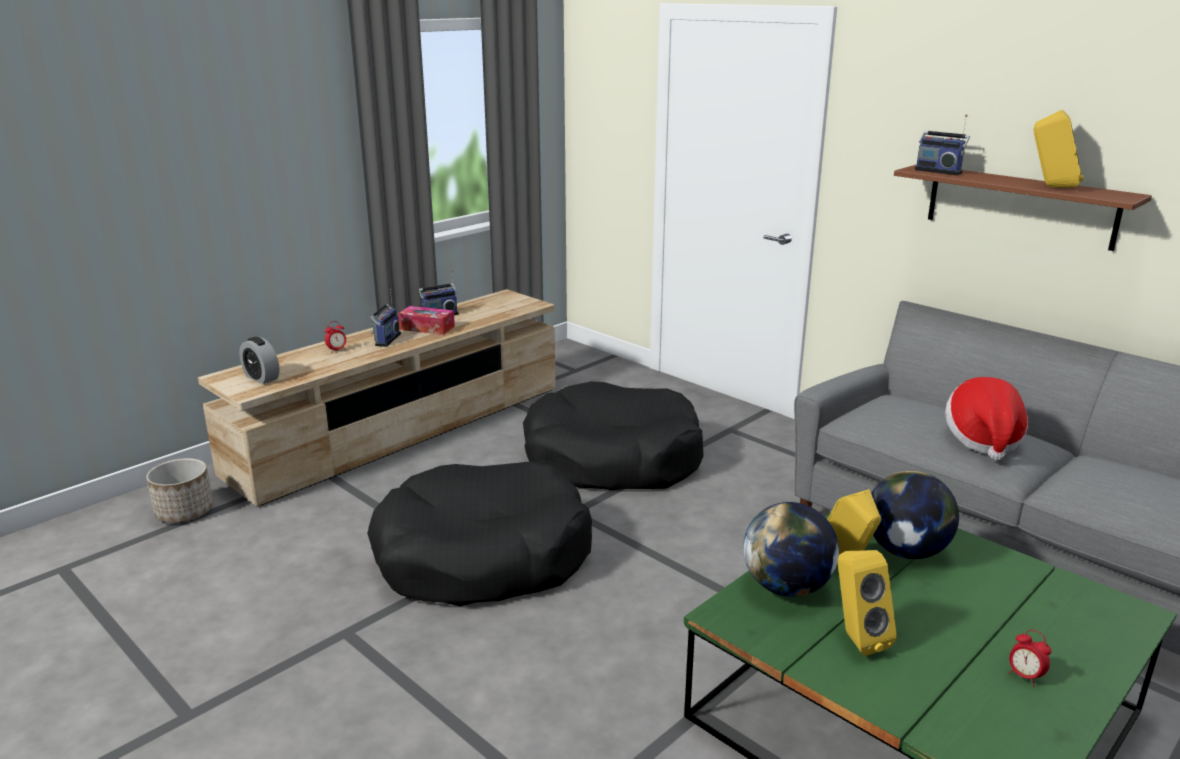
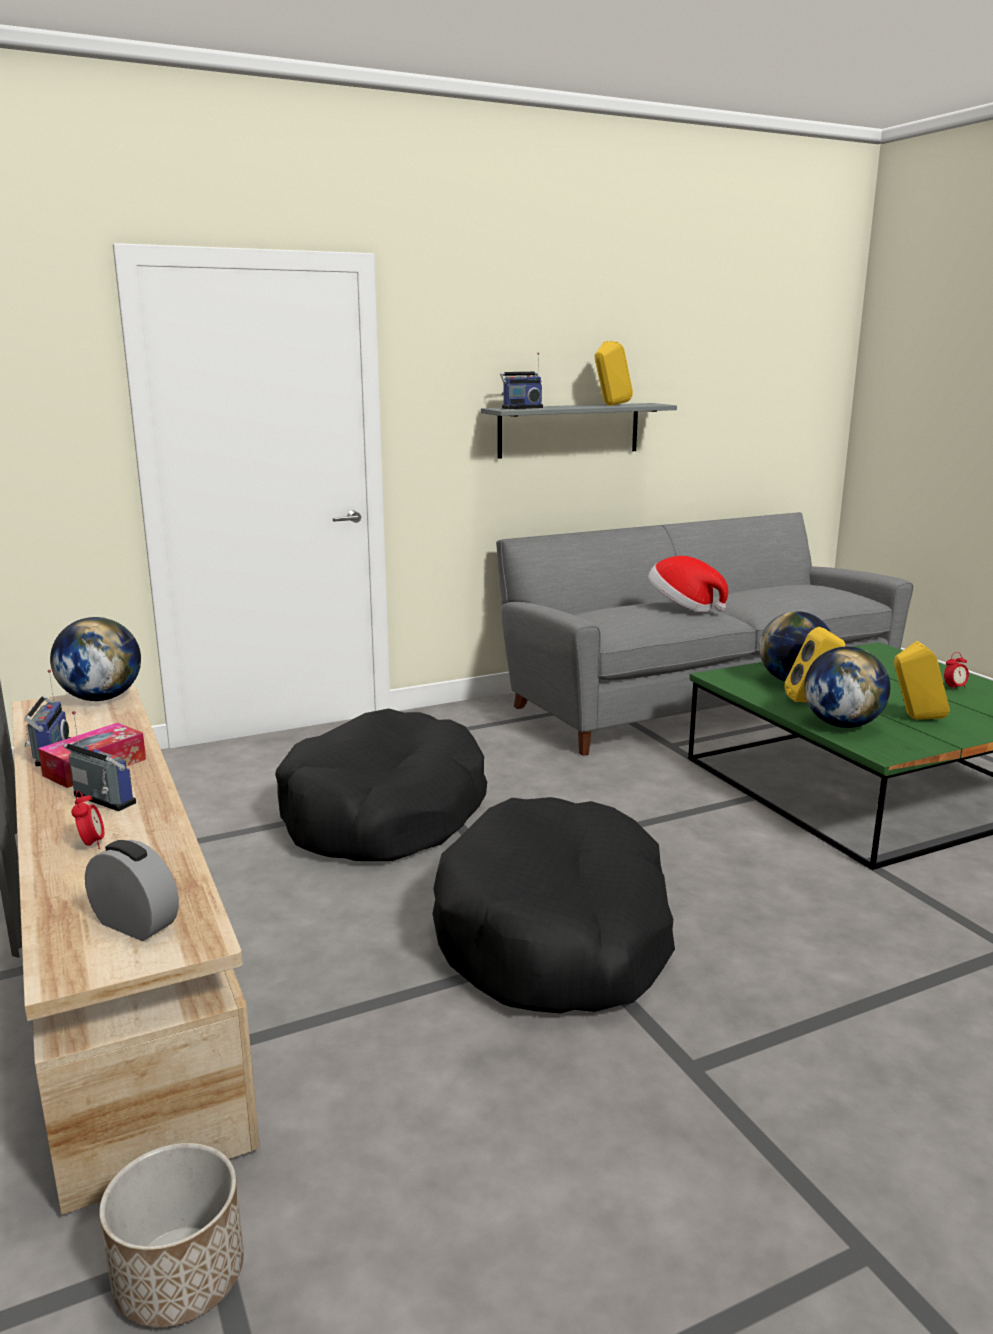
camera: 70 degrees left, 5 degrees down
(261, 378) = (135, 924): alarm clock -> alarm clock turned 120 degrees counterclockwise
(526, 303) = (101, 698): none -> globe
(1020, 206) = (569, 430): brown shelf -> grey shelf

